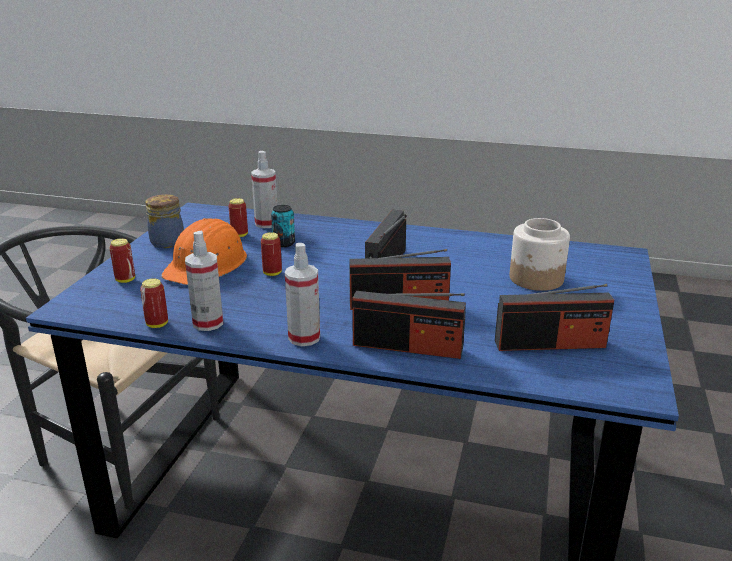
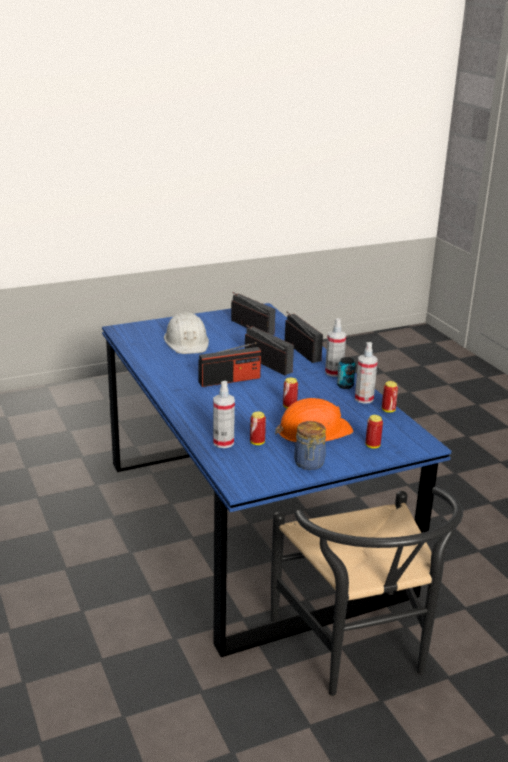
camera: 130 degrees left, 0 degrees up
(284, 243) = (245, 421): can -> can (345, 385)
(536, 279) = (187, 342): jar -> white hard hat

